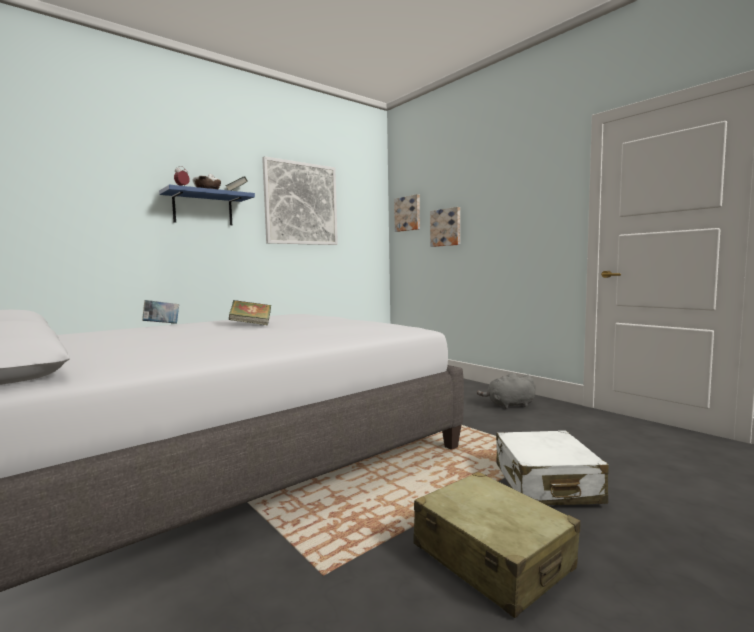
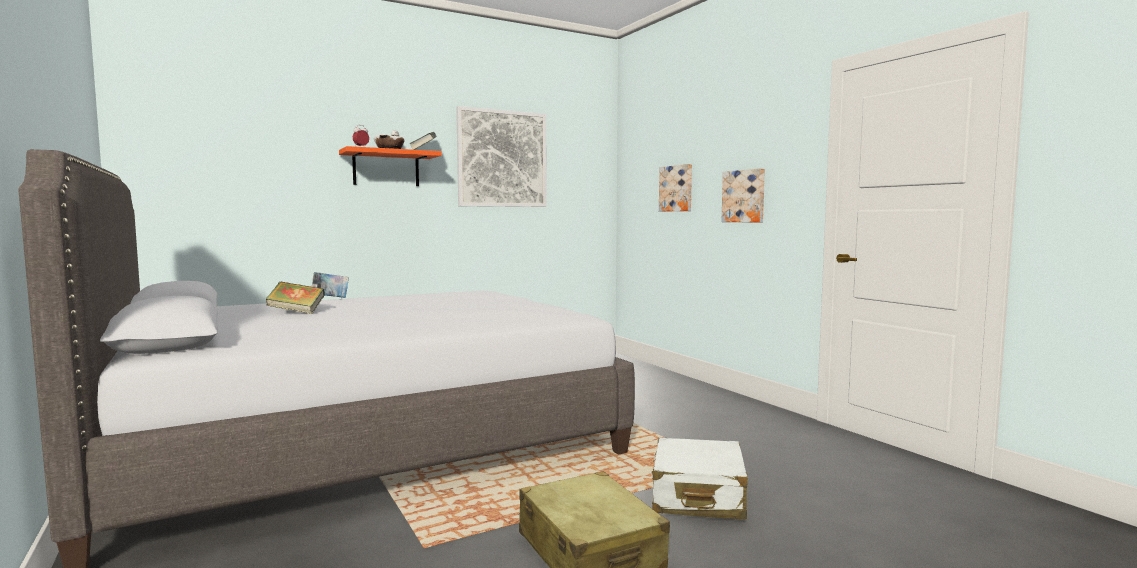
camera: 10 degrees right, 0 degrees up
(203, 209) = (386, 169): blue shelf -> orange shelf
(251, 325) = (417, 303): book -> book (296, 312)
(408, 213) = (637, 168): picture -> picture (744, 196)
(509, 405) = (723, 413): grey plush toy -> none

